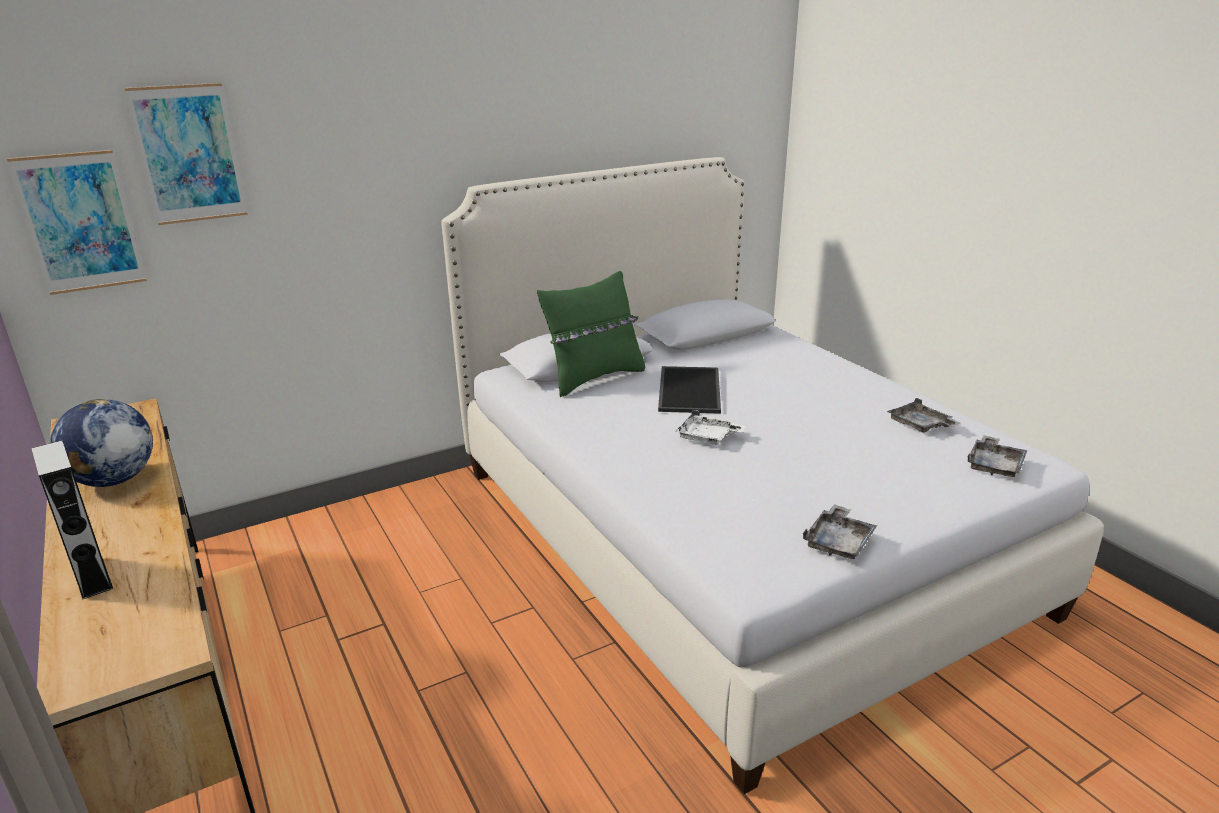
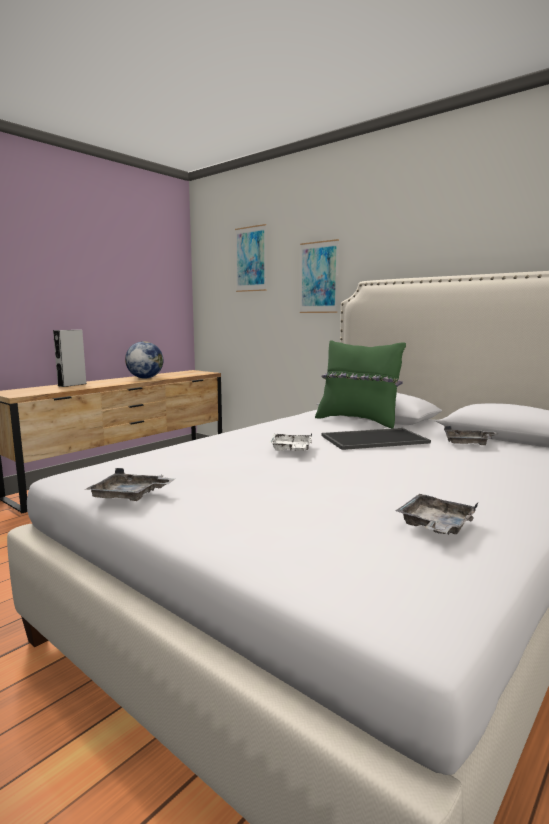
camera: 70 degrees right, 15 degrees down
(80, 222) = (216, 288): picture -> picture (319, 277)
(994, 465) = (364, 573): grey tray -> grey tray (469, 443)

